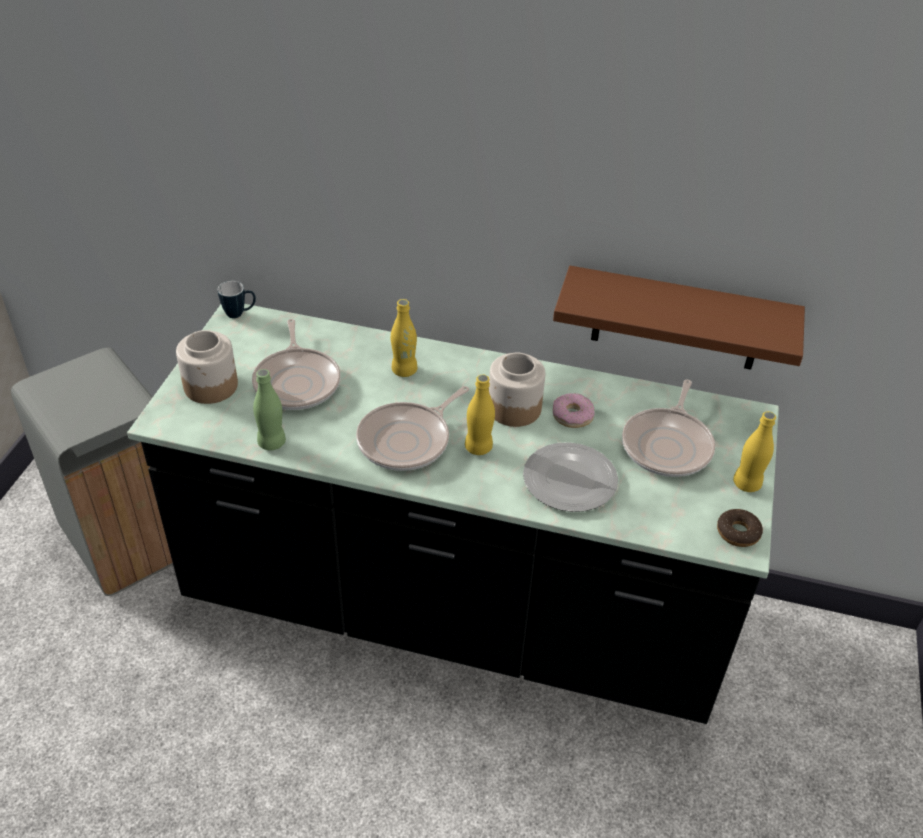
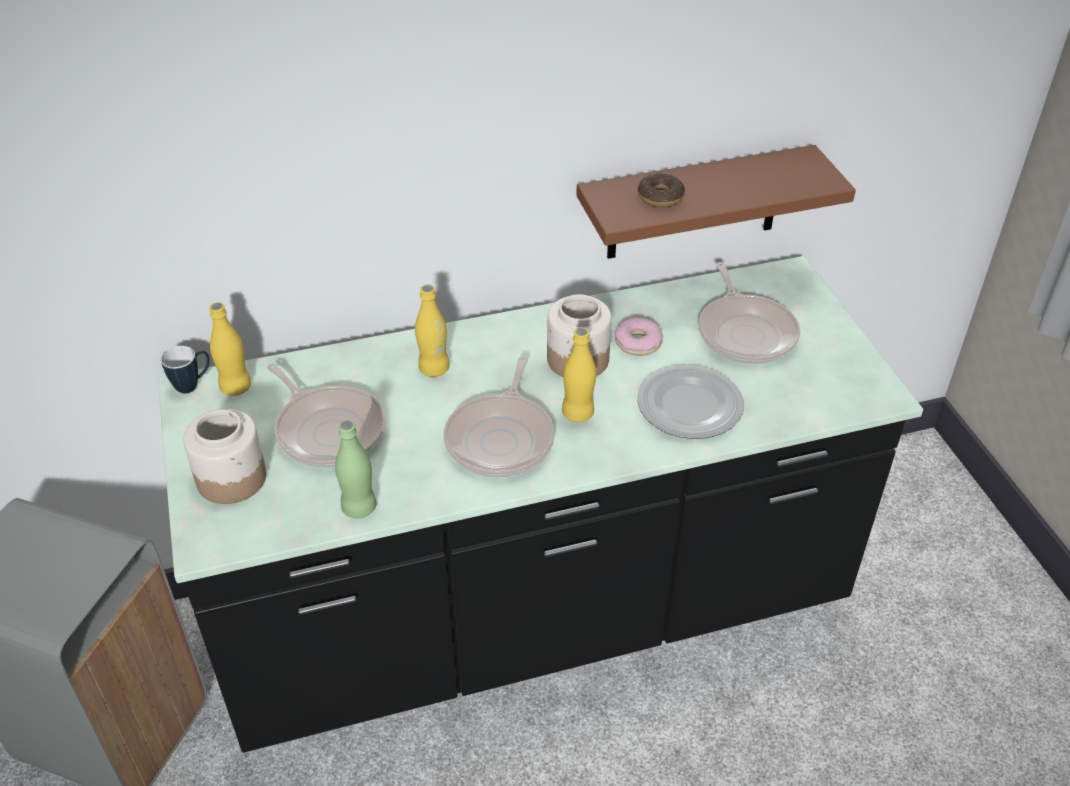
camera: 30 degrees left, 0 degrees up
(738, 532) = (870, 385): donut -> donut (660, 197)
(747, 484) = (840, 338): yellow bottle -> yellow bottle (236, 387)

